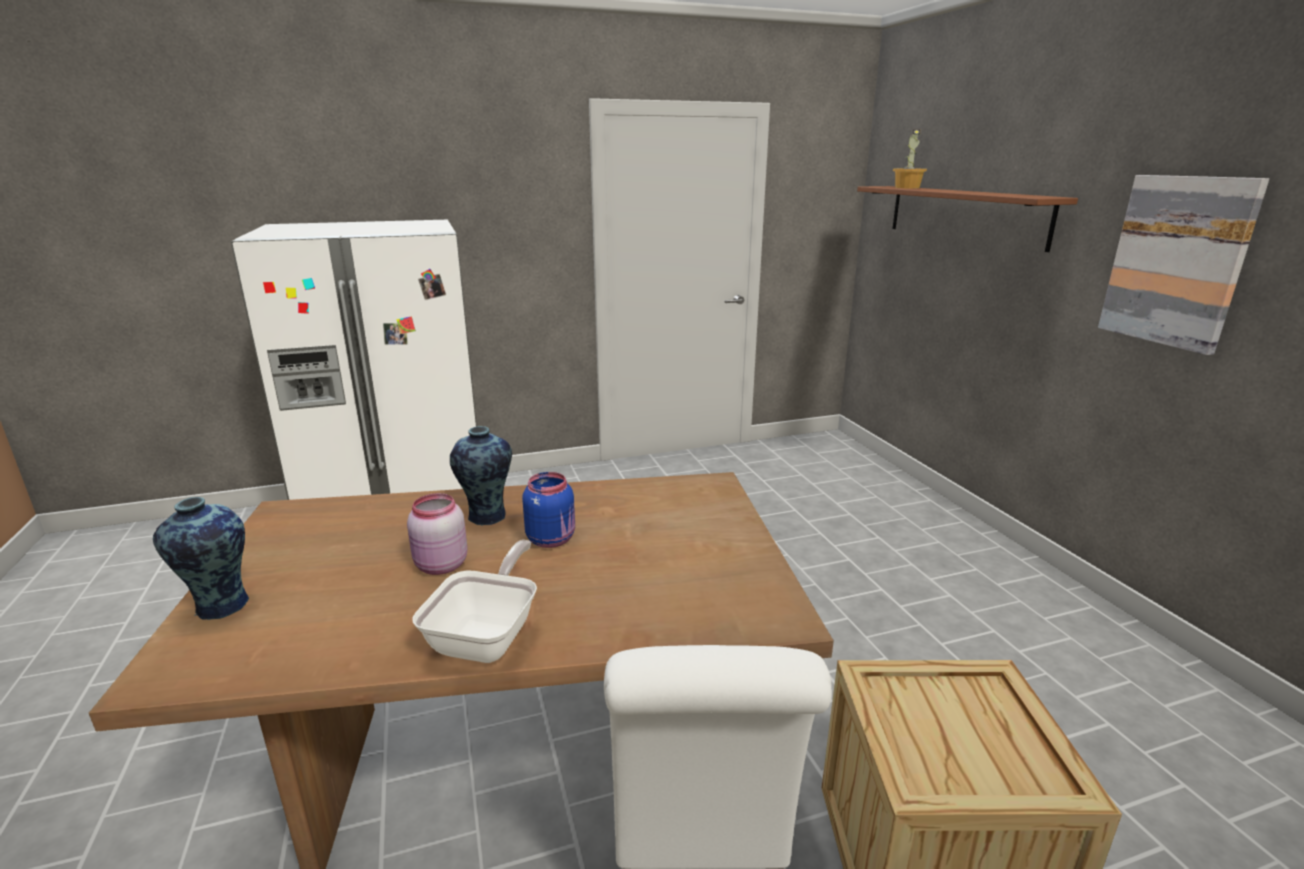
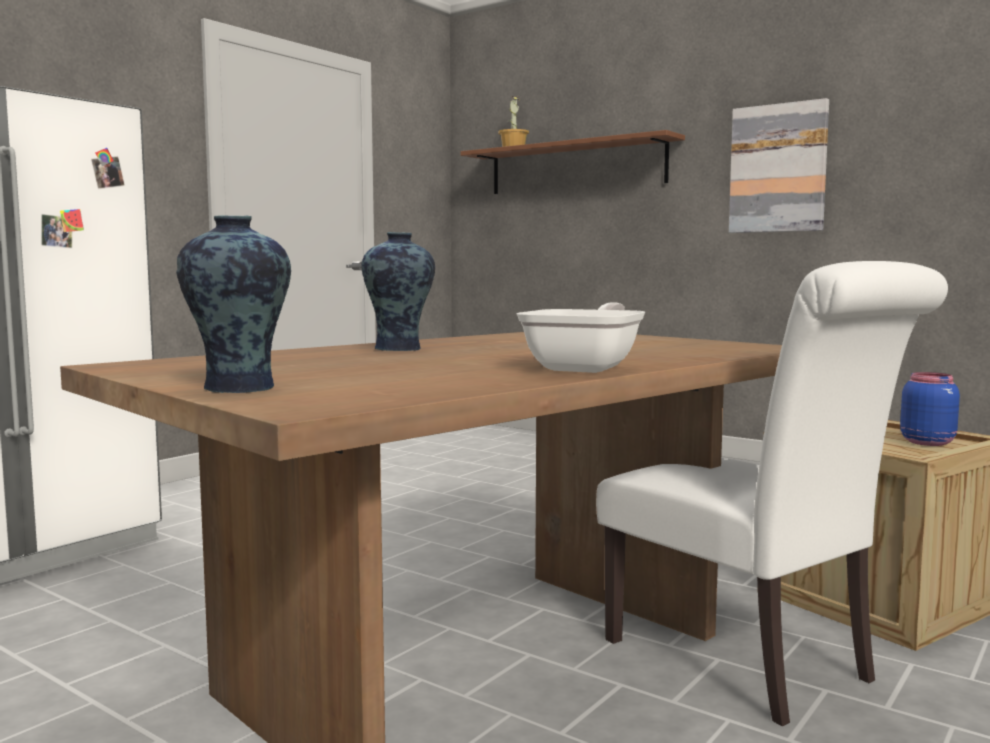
camera: 35 degrees left, 15 degrees down
(440, 566) = (433, 360): pink jar -> none
(488, 635) = (587, 367): frying pan -> frying pan turned 45 degrees clockwise
(552, 539) = (500, 348): blue jar -> blue jar (926, 442)

